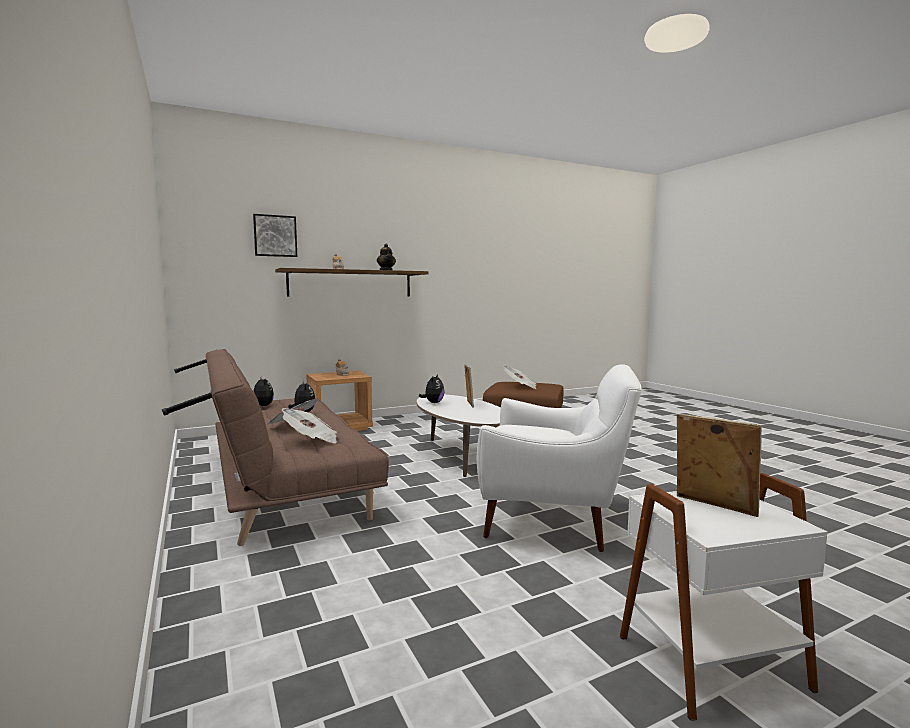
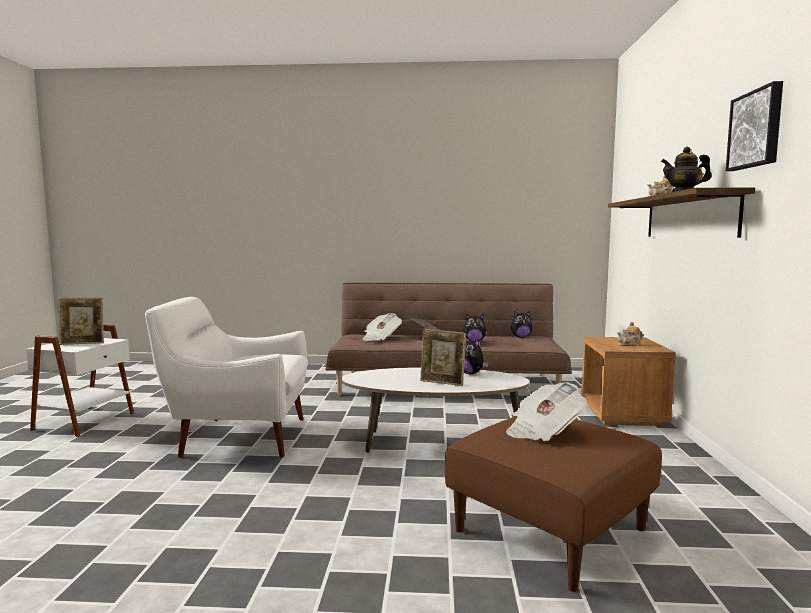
camera: 120 degrees right, 0 degrees up
(275, 236) = (649, 162): picture -> picture (756, 129)
(555, 519) = (238, 437): white armchair -> white armchair turned 45 degrees clockwise

